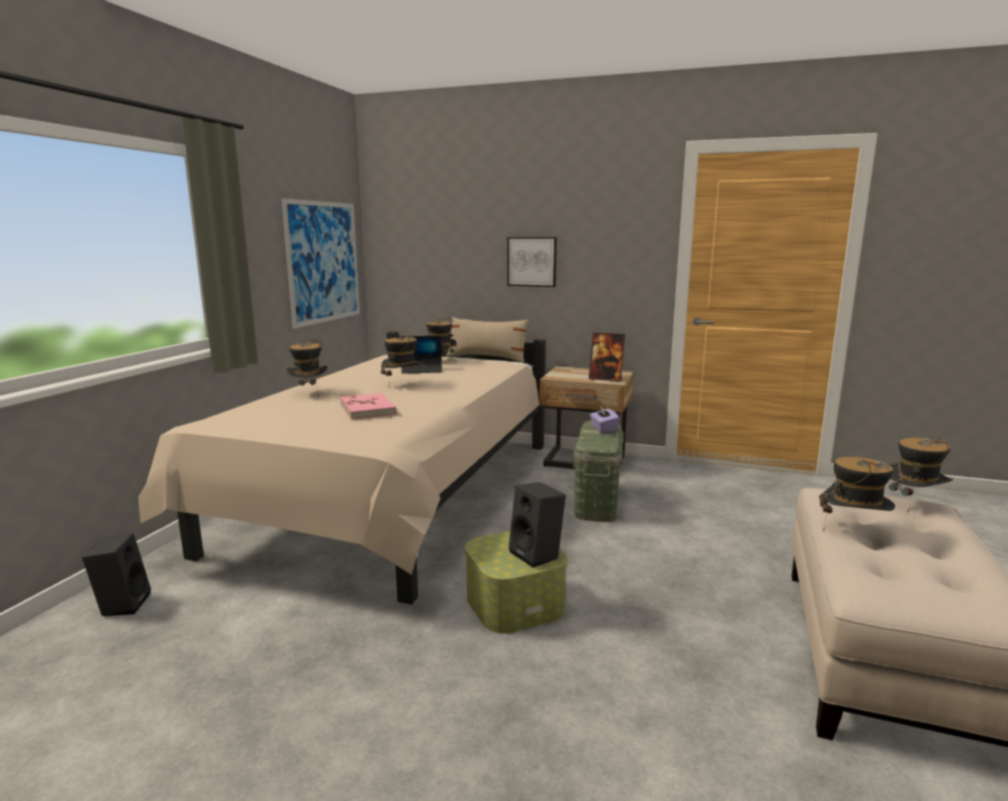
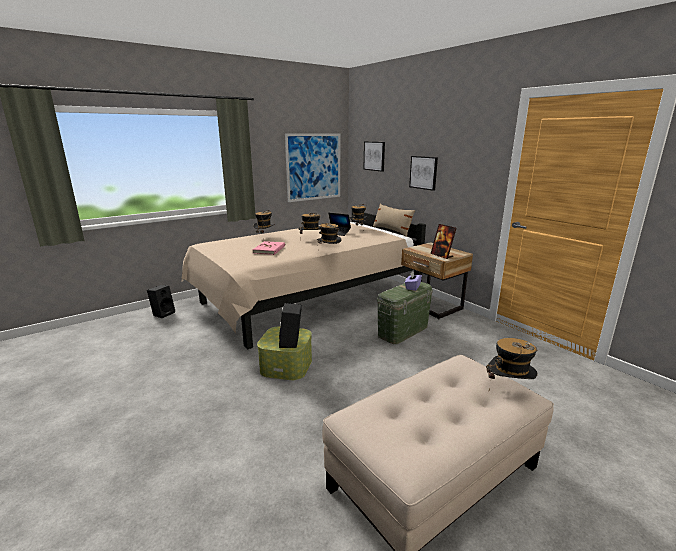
camera: 35 degrees right, 5 degrees up
(427, 241) = (374, 156): none -> picture
(852, 530) = (425, 385): hat -> hat (329, 252)

